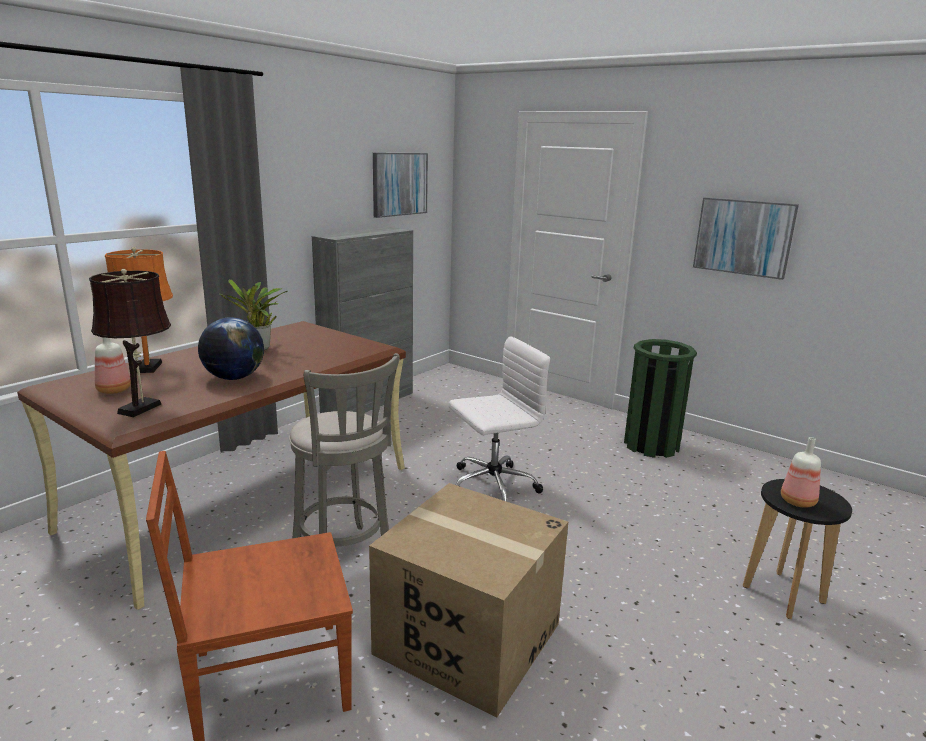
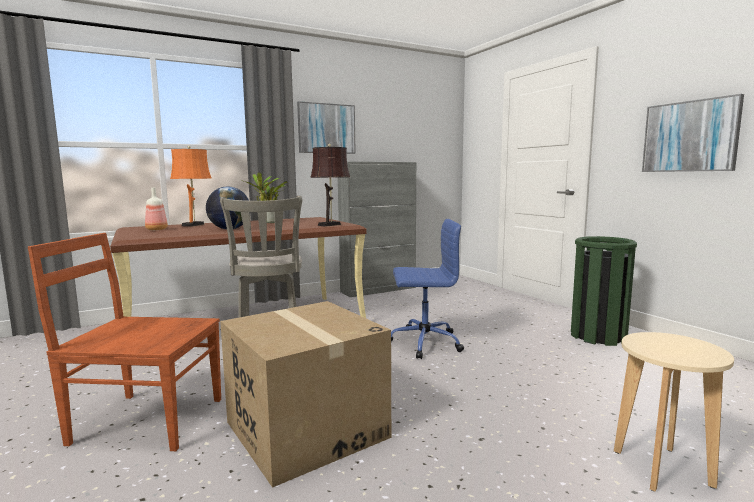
camera: 25 degrees right, 10 degrees down
(143, 407) = (156, 234): brown table lamp -> brown table lamp (331, 225)
(399, 184) = (413, 133): picture -> picture (326, 128)
(491, 486) = (423, 342): white office chair -> blue office chair
(783, 595) = (661, 469): black stool -> beige stool
(799, 502) = (662, 348): bottle -> none

